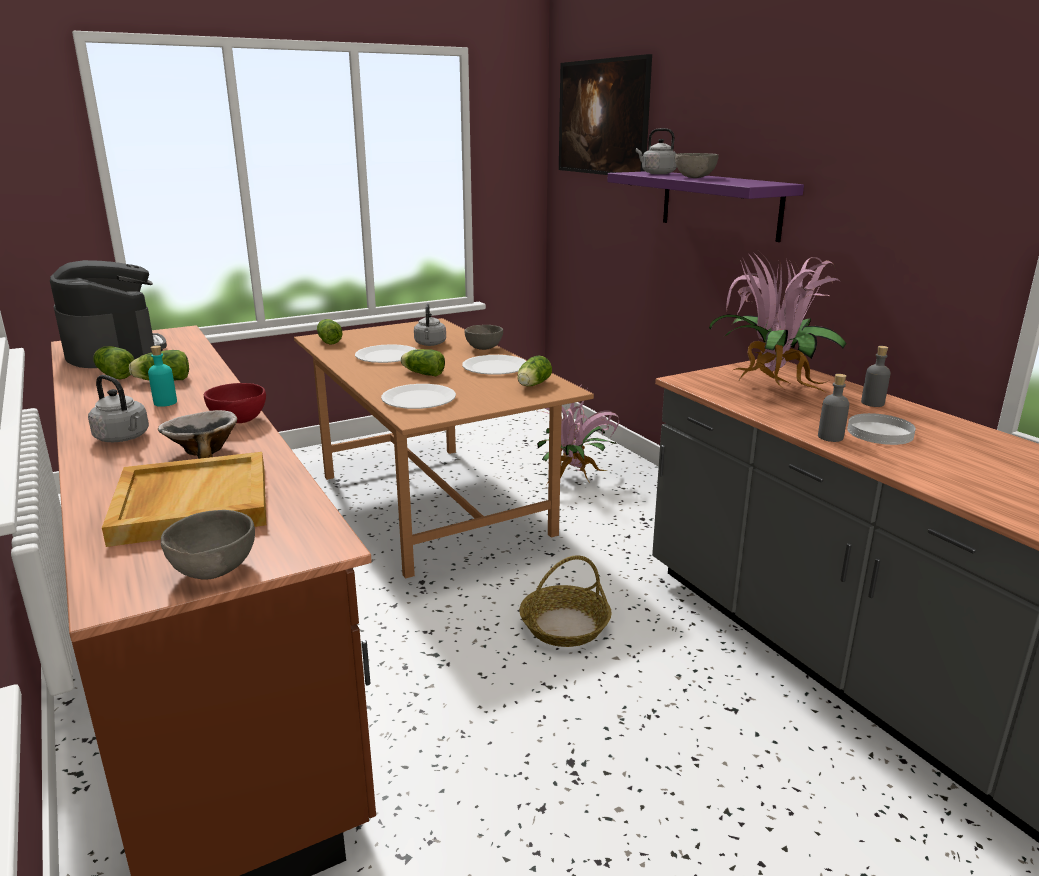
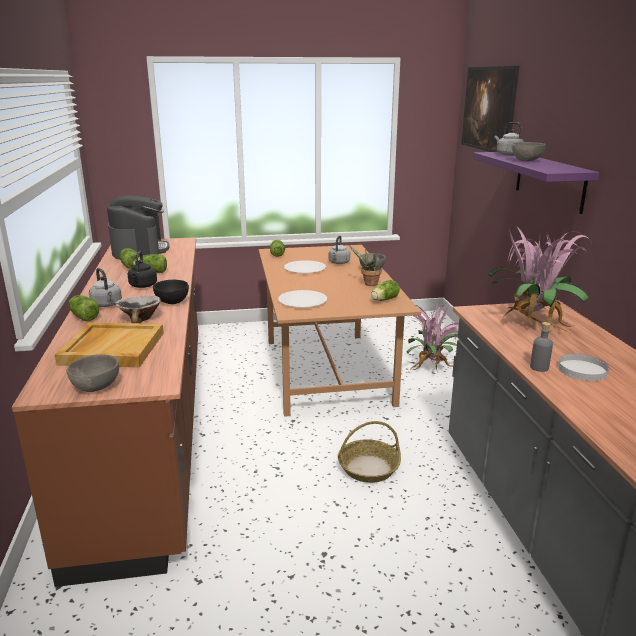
camera: 20 degrees right, 0 degrees up
(165, 403) = (142, 286): turquoise bottle -> black kettle
(238, 421) = (172, 302): red bowl -> black bowl
(422, 373) = (318, 283): lettuce -> lettuce (83, 316)
(495, 367) = (368, 284): white plate -> potted plant
(872, 403) = (601, 347): grey bottle -> none

